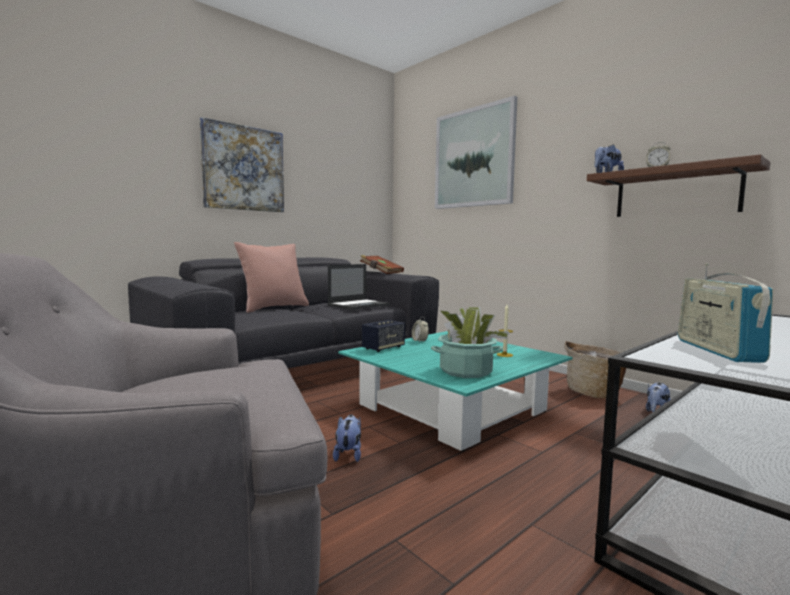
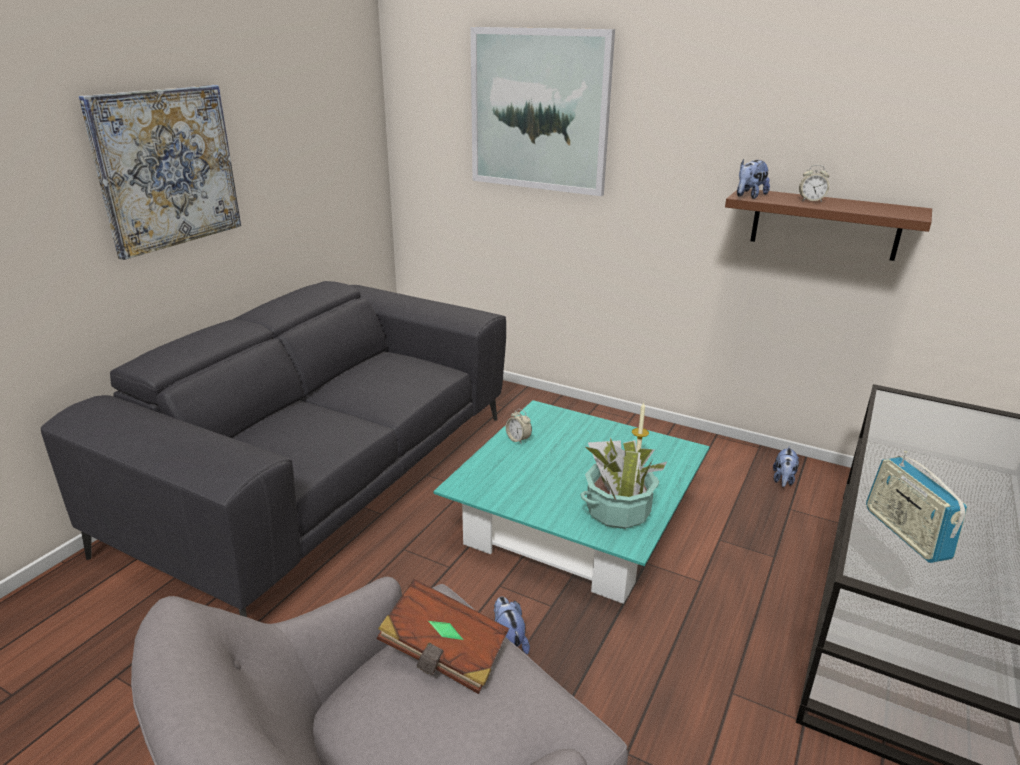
camera: 20 degrees left, 20 degrees up
(273, 308) = (286, 412): pink pillow -> none
(359, 305) = (406, 379): laptop -> none
(381, 272) = (412, 305): brown book -> brown book (444, 653)
(383, 348) = (486, 470): speaker -> none
(595, 393) = (714, 457): basket -> none

